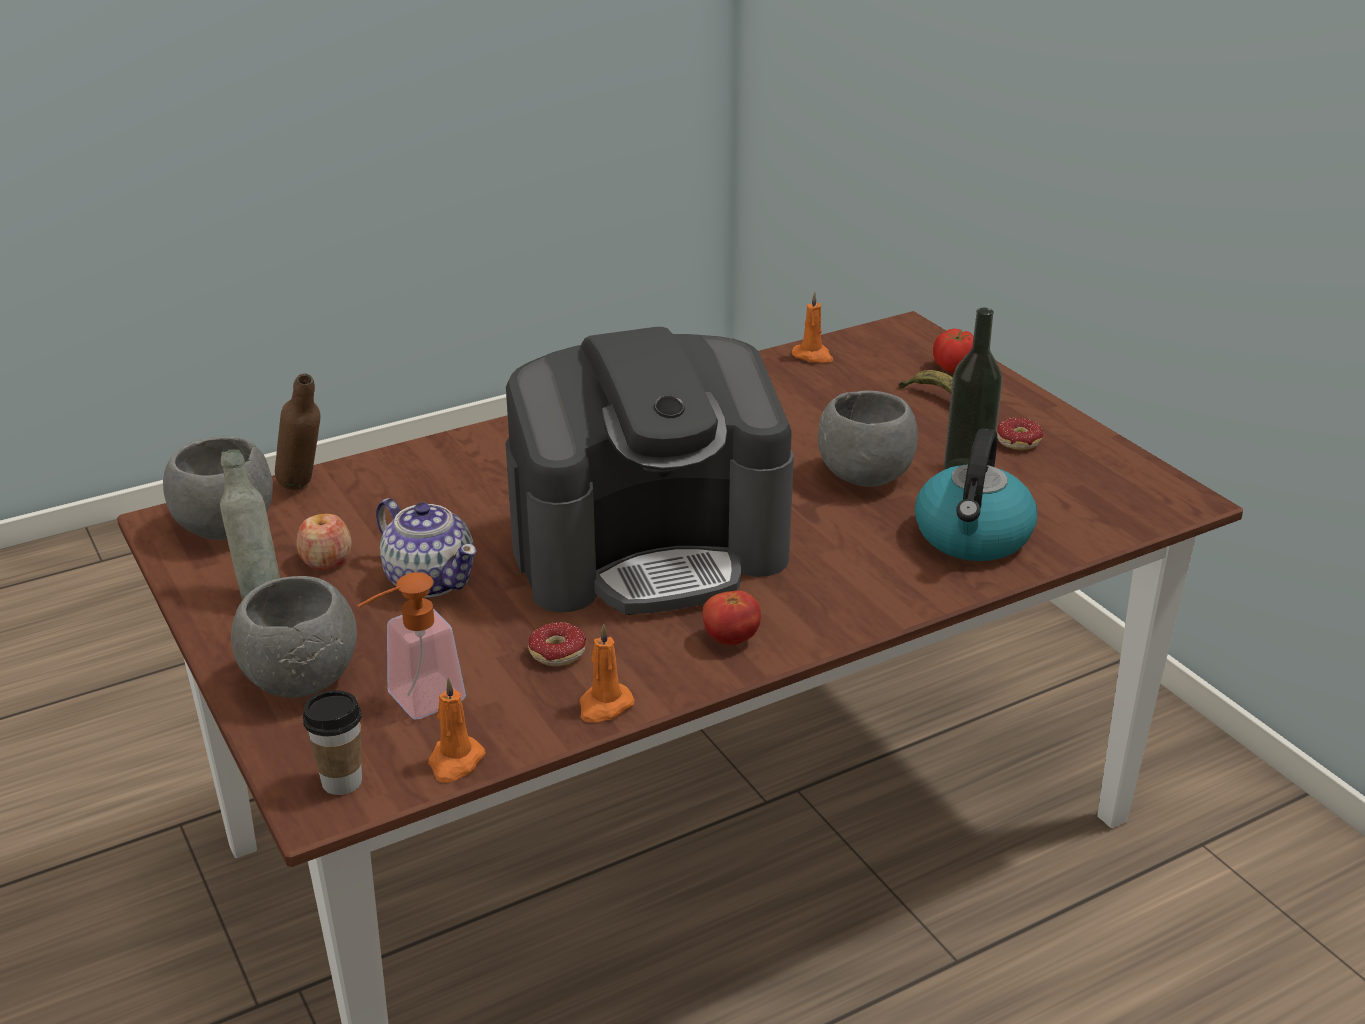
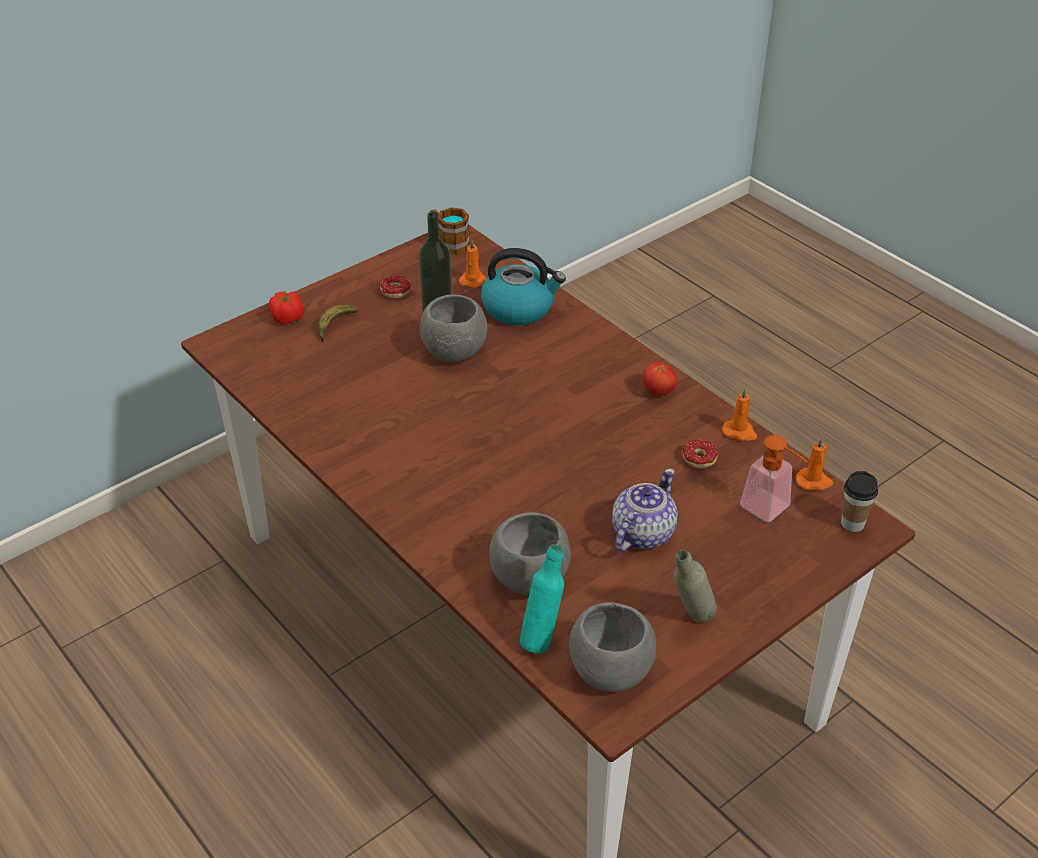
camera: 100 degrees left, 10 degrees up
(302, 679) = (772, 568): grey bowl -> grey bowl (528, 578)
(305, 490) = (542, 638): brown bottle -> turquoise bottle
(326, 560) = (636, 595): apple -> none
(650, 549) = (572, 436): coffee machine -> none
(813, 356) = (271, 386): orange candle -> orange candle (473, 280)
(1158, 491) = (448, 243): none -> mug

